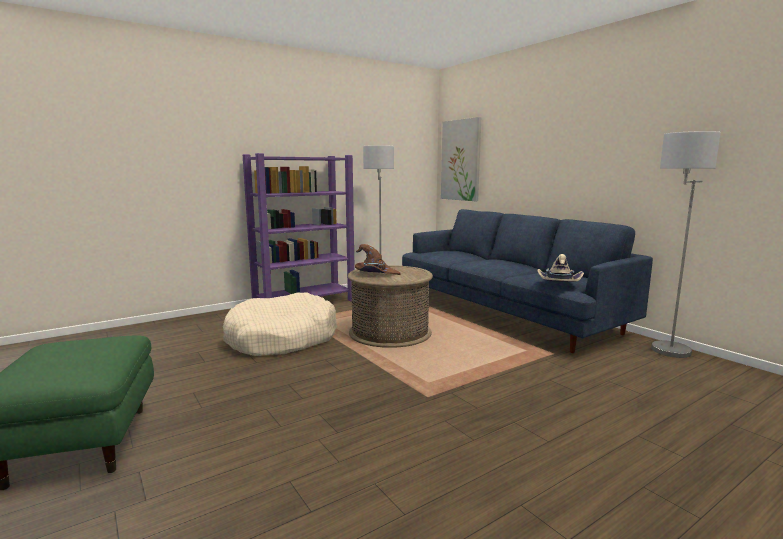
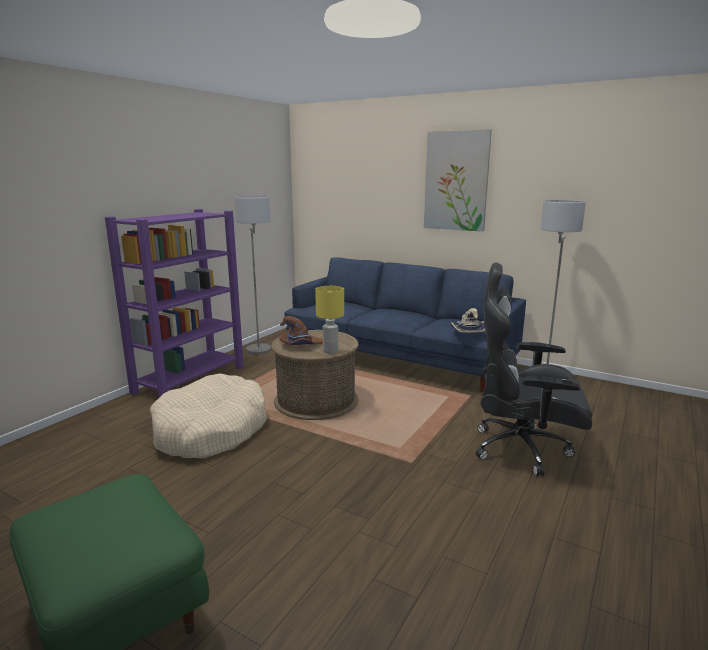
camera: 25 degrees left, 5 degrees up
(393, 280) = (330, 351): none -> yellow table lamp
(461, 160) = (323, 205): picture -> picture (456, 181)
(572, 413) = (526, 449): none -> black office chair

